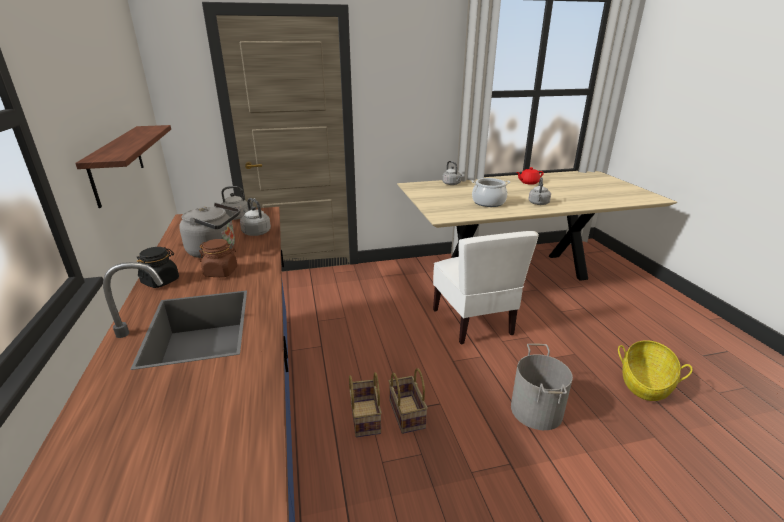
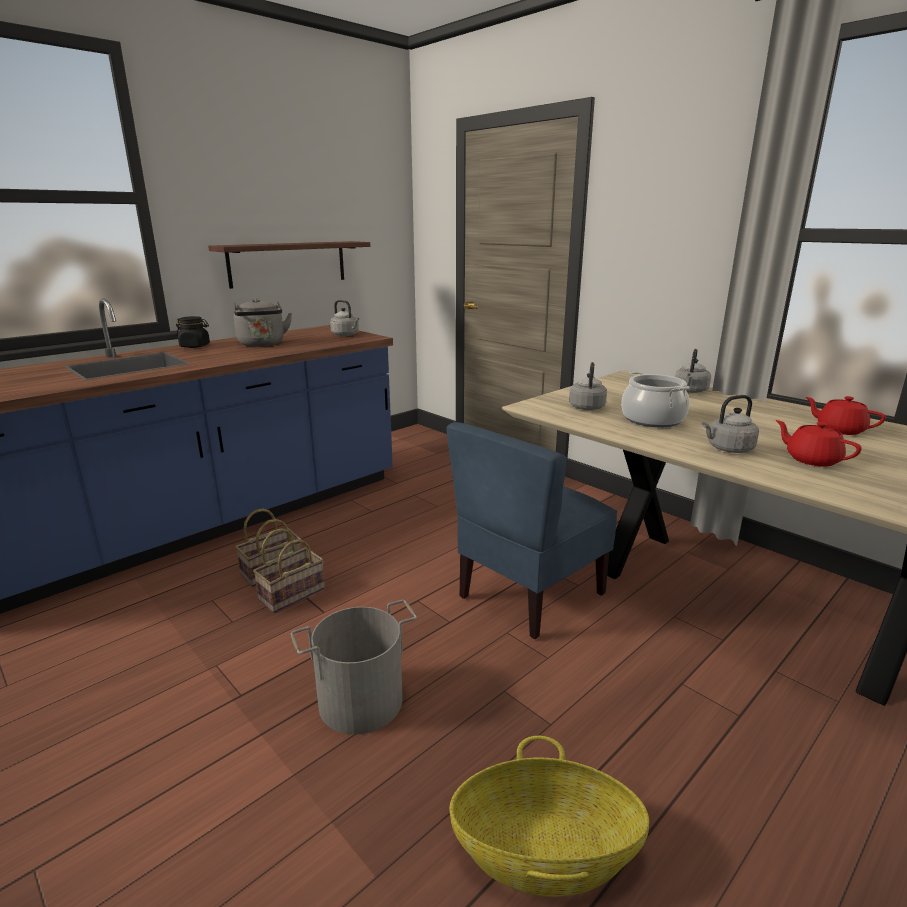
camera: 60 degrees right, 5 degrees down
(221, 272) = (220, 353): brown jar -> none
(255, 232) = (315, 344): grey kettle -> grey kettle (587, 407)
(473, 322) = (529, 595): white chair -> blue chair
(558, 197) = (811, 459): none -> red teapot

